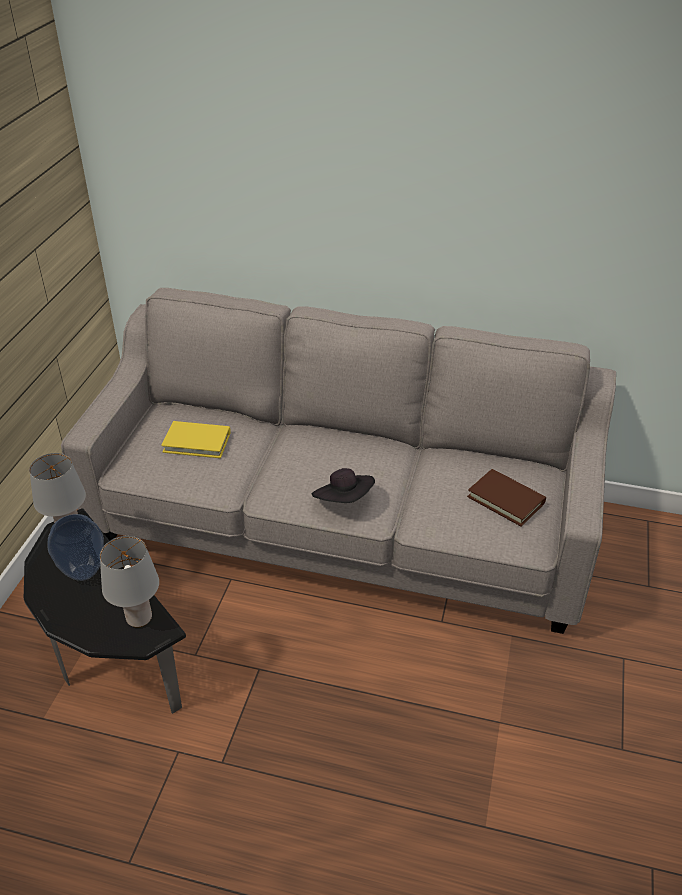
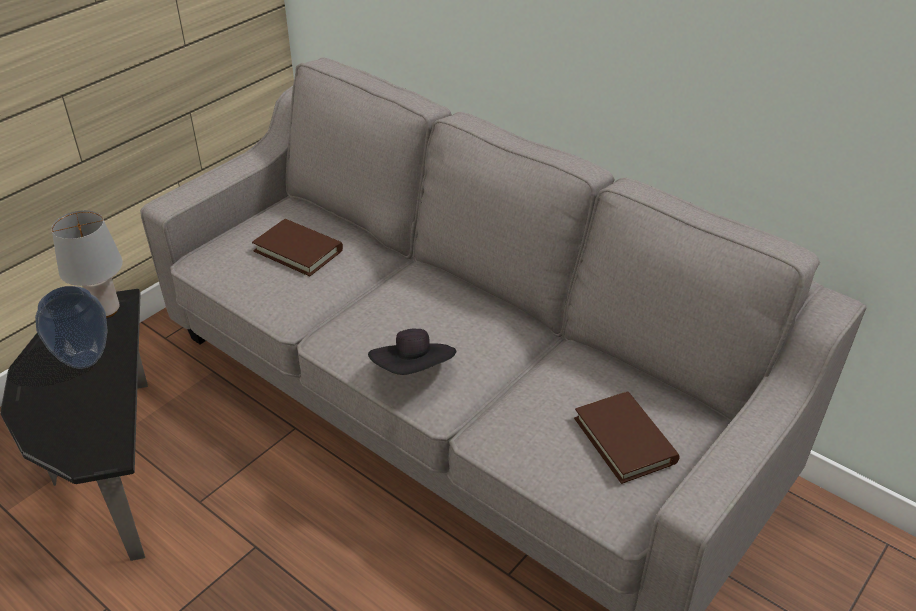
camera: 25 degrees right, 0 degrees up
(139, 619) = (98, 433): grey table lamp -> none
(197, 442) = (298, 251): yellow book -> brown book

